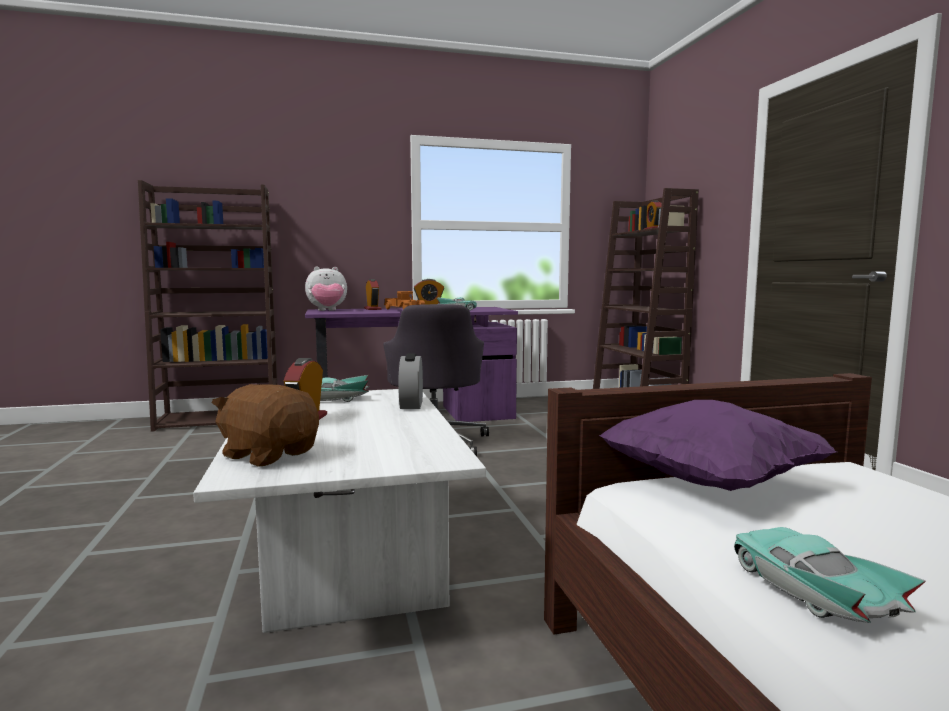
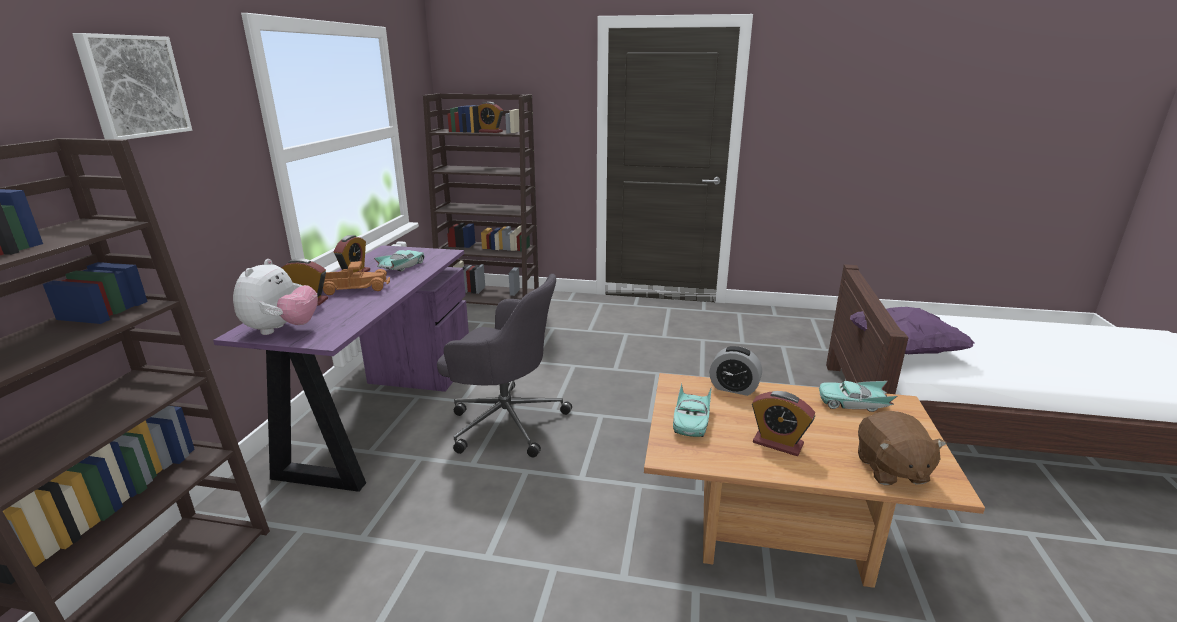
camera: 65 degrees left, 15 degrees up
(269, 454) = (890, 469): brown plush toy -> brown plush toy turned 60 degrees counterclockwise
(318, 171) = (133, 86): none -> picture
(346, 566) = (777, 529): white coffee table -> brown coffee table
(812, 592) = (1030, 373): turquoise toy car -> turquoise toy car (853, 403)

